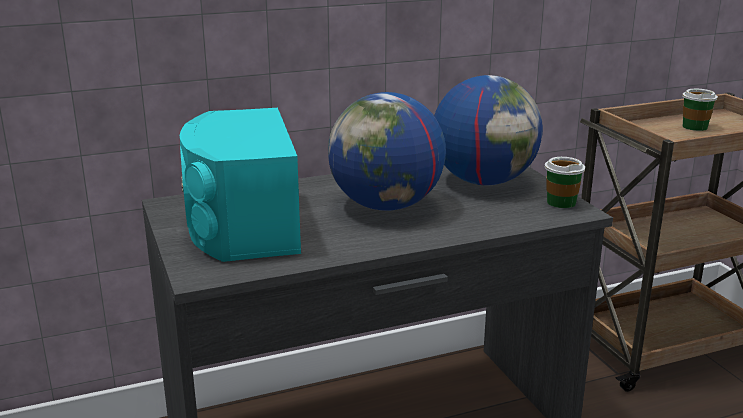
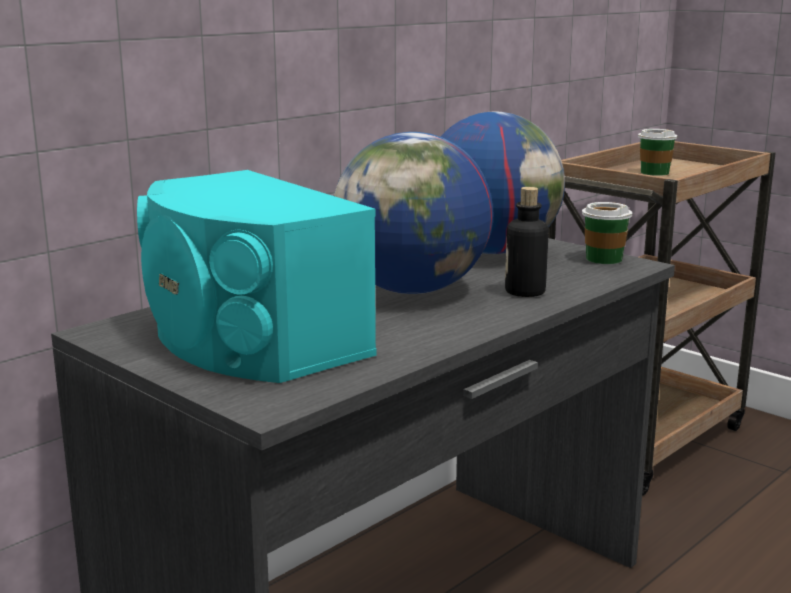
camera: 25 degrees left, 5 degrees down
(462, 221) = (525, 292): none -> bottle

